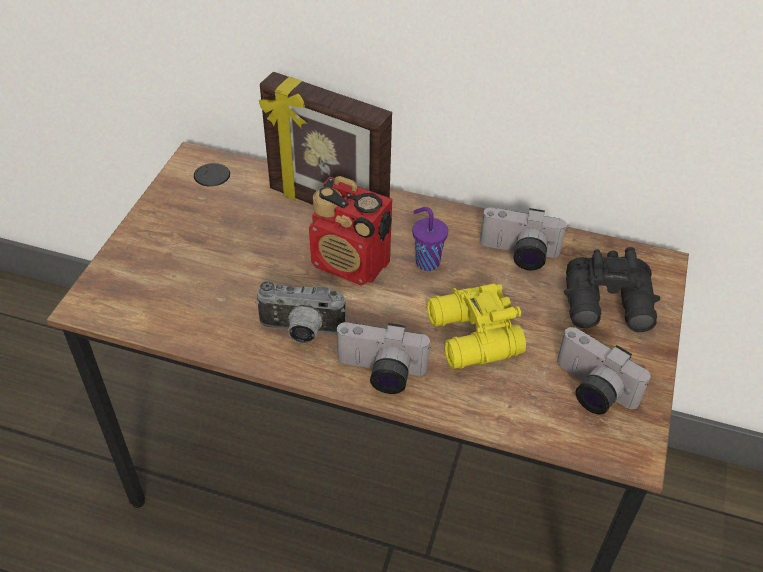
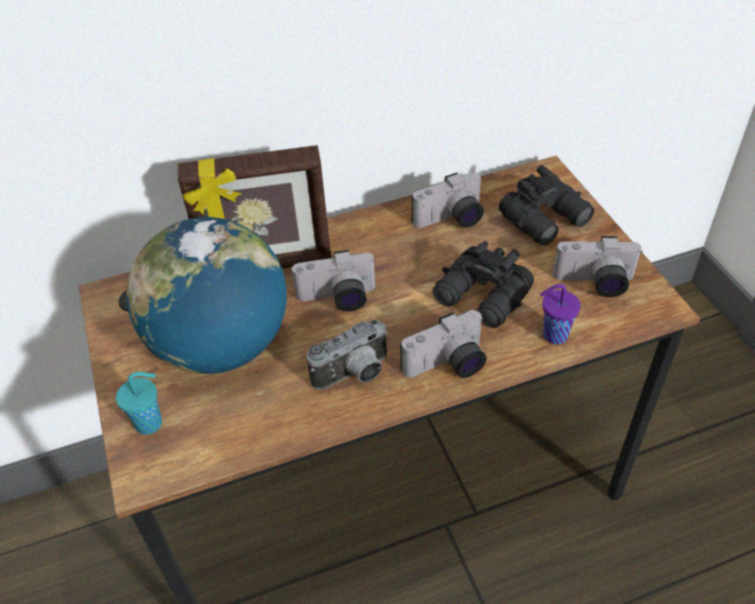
camera: 35 degrees left, 0 degrees up
(128, 271) = (150, 423): none -> turquoise cup
(230, 246) = (222, 345): none -> globe
(351, 264) = (338, 299): radio -> camera
(426, 262) = (392, 264): purple cup -> purple cup (553, 335)
(472, 337) = (482, 298): yellow binoculars -> black binoculars

